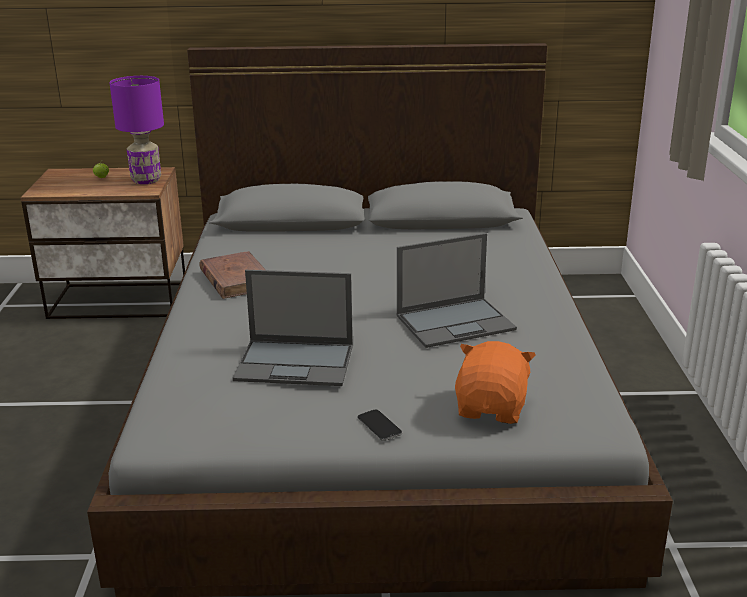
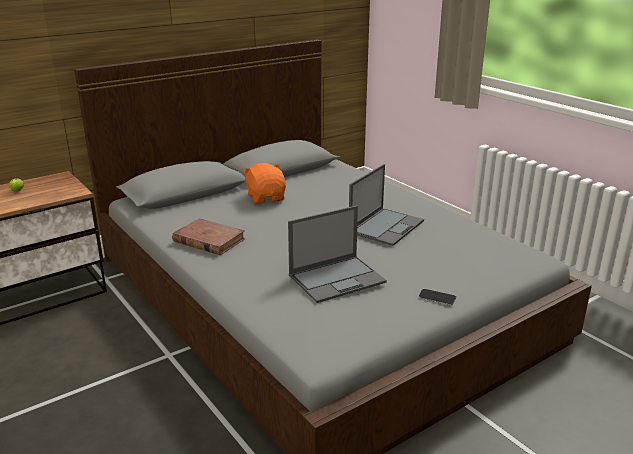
camera: 35 degrees left, 0 degrees up
(146, 180) = (63, 185): purple table lamp -> none
(492, 408) = (476, 267): orange plush toy -> orange plush toy (266, 197)

